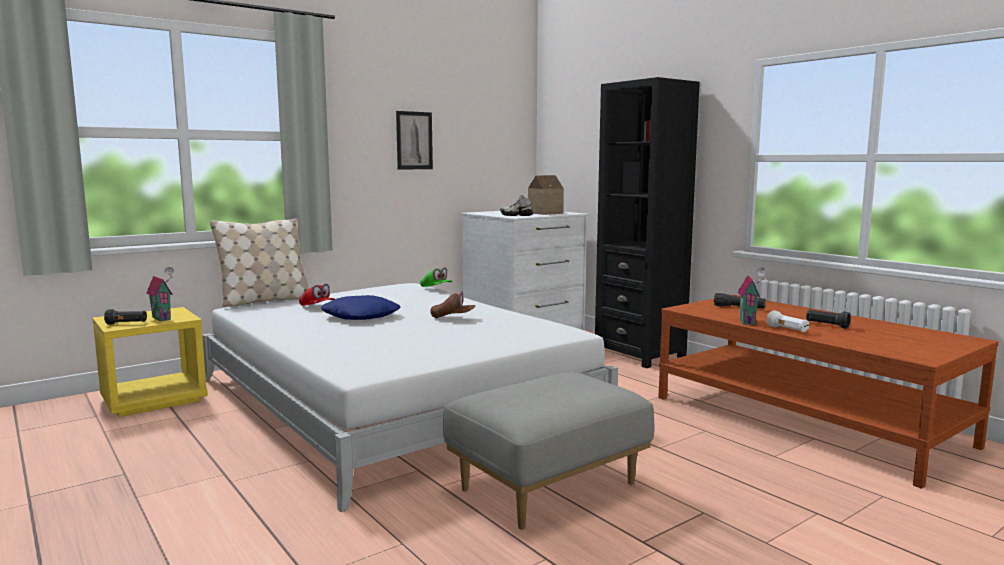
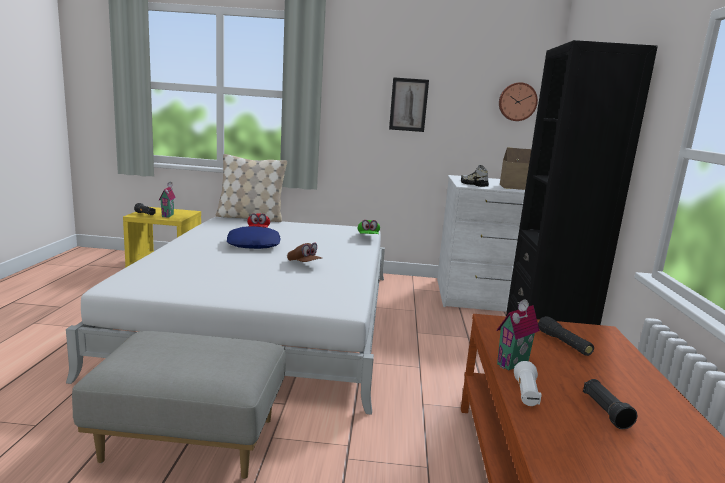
camera: 40 degrees right, 5 degrees up
(508, 132) = (517, 102): none -> wall clock

